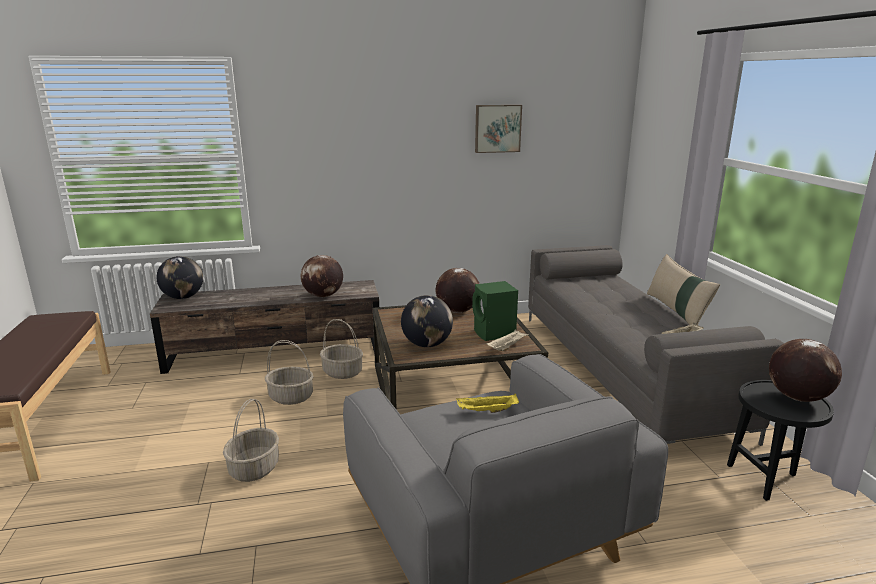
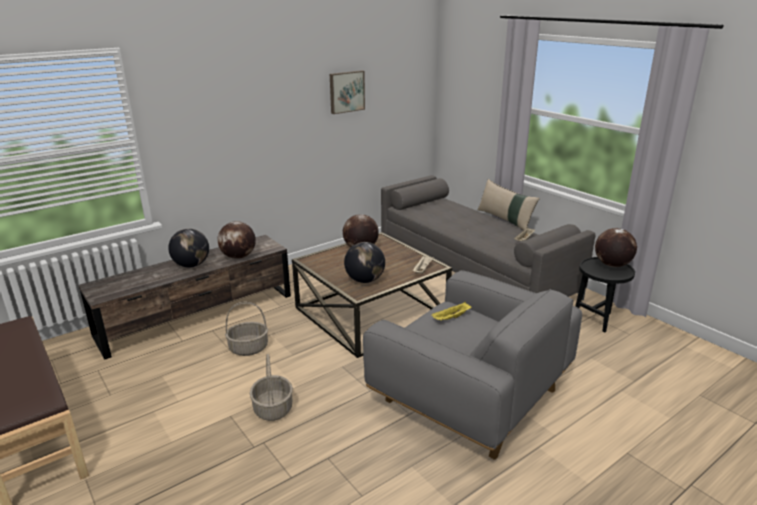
camera: 25 degrees left, 5 degrees up
(183, 297) = (106, 284): globe -> globe (191, 265)
(342, 372) = (272, 318): basket -> none
(494, 334) = (404, 261): green speaker -> none

